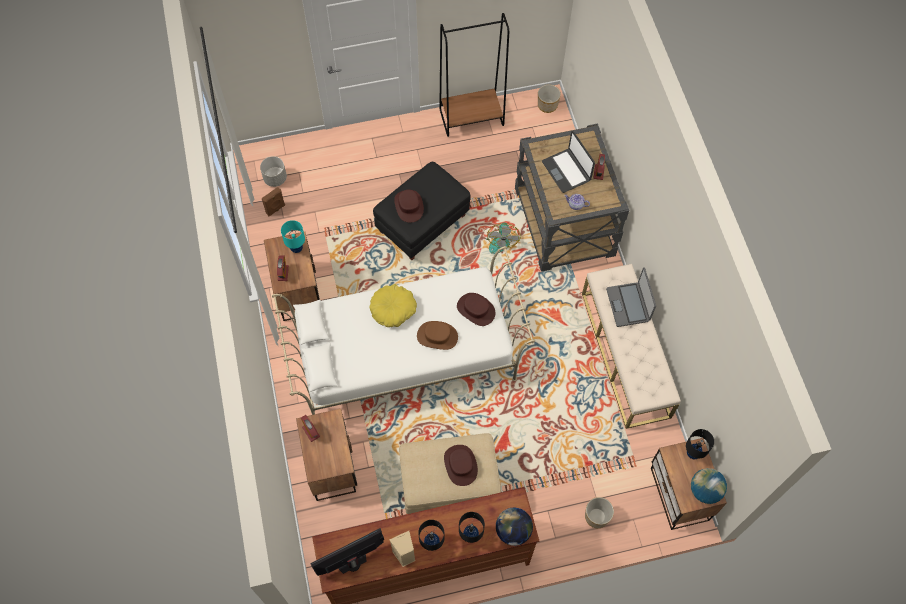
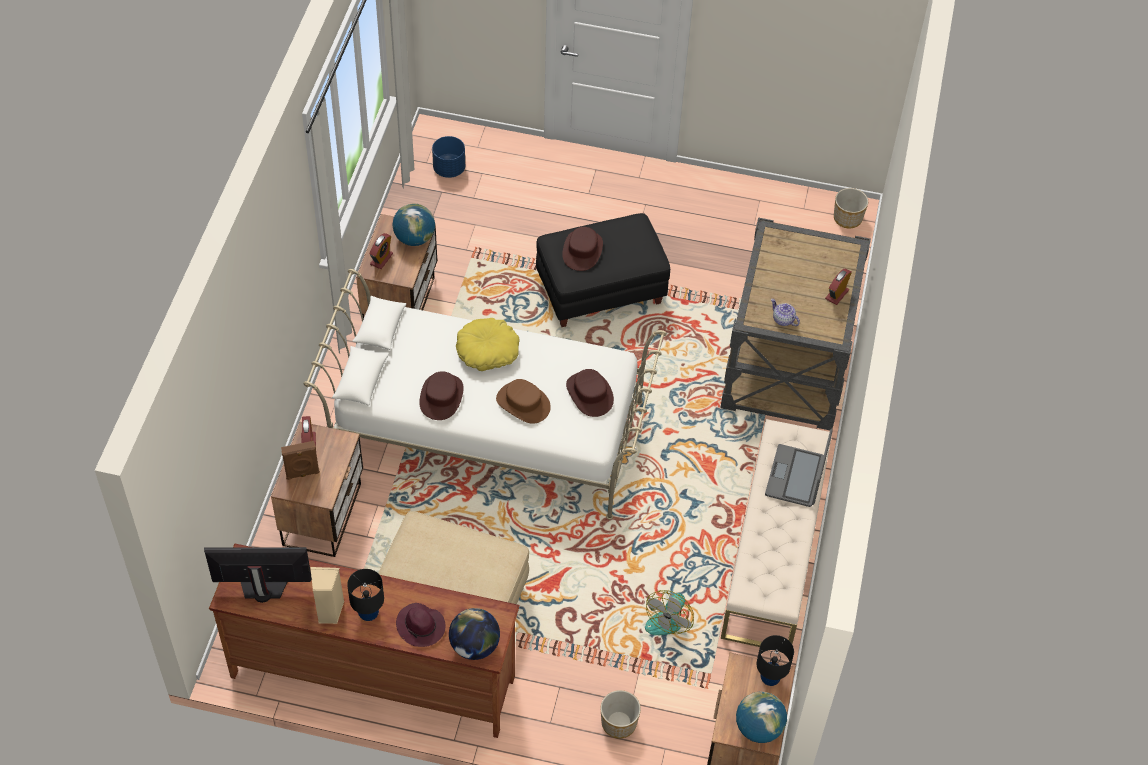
camera: 25 degrees right, 10 degrees down
(275, 178) = (449, 168): grey planter -> blue planter
(276, 209) = (429, 203): brown speaker -> brown speaker (302, 474)
(296, 248) = (414, 238): turquoise table lamp -> globe
(460, 465) = (468, 565): brown hat -> brown hat (441, 397)
(471, 118) = (737, 195): clothes rack -> none
(471, 535) = (421, 627): black table lamp -> purple hat
(499, 240) = (688, 349): fan -> fan (668, 617)
(566, 171) = (795, 277): laptop -> none

